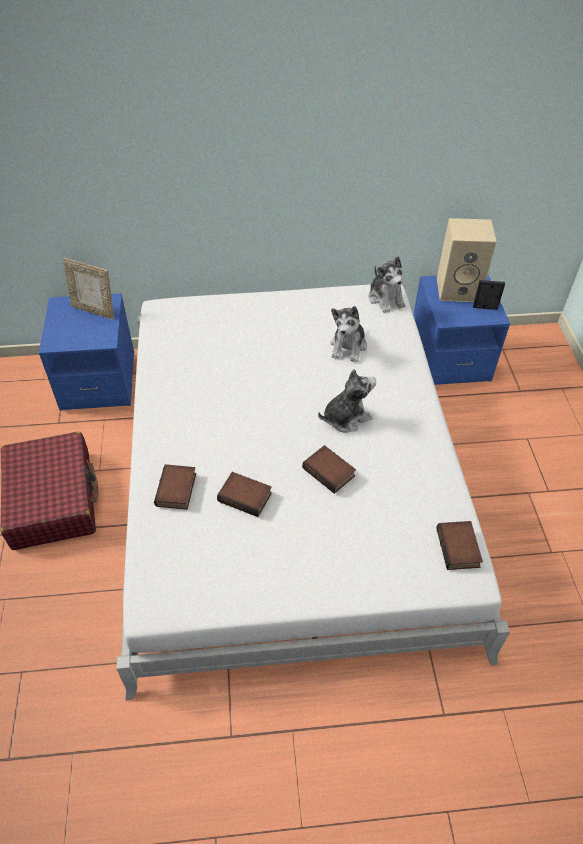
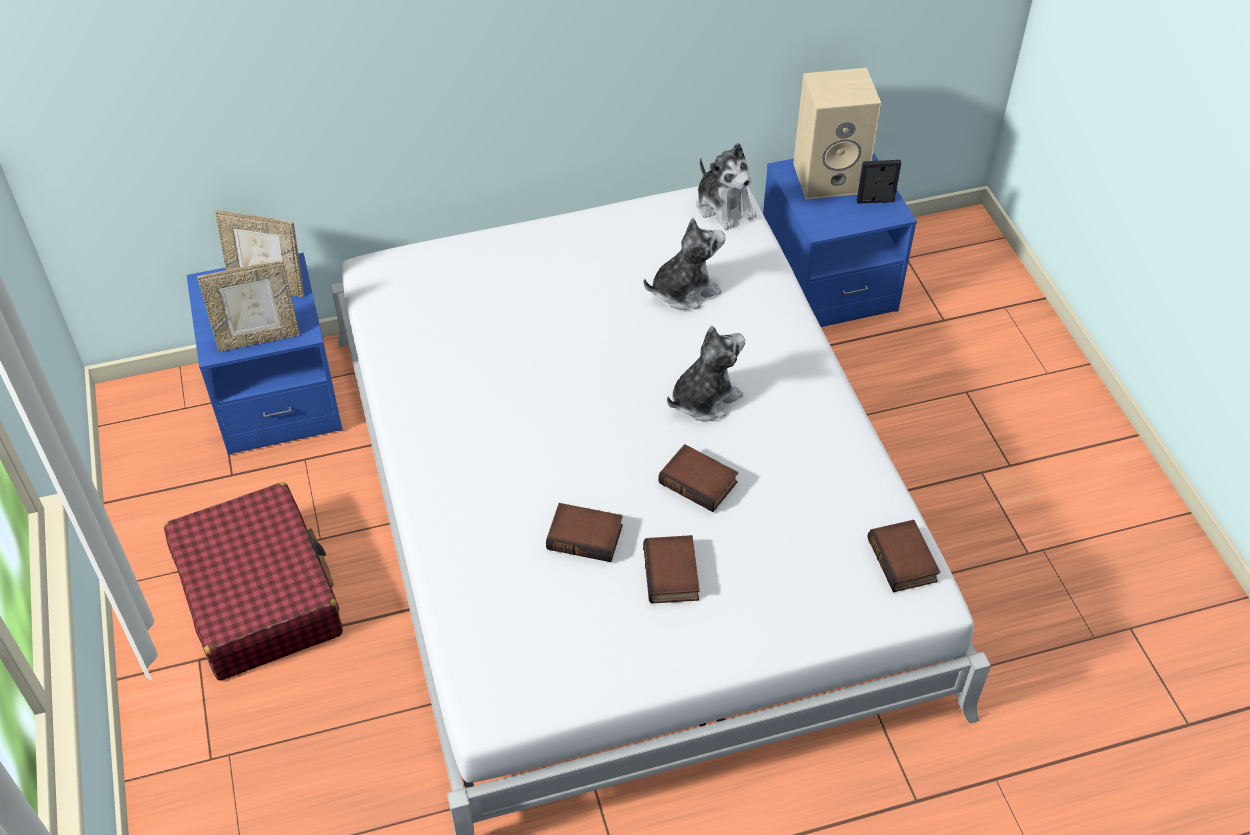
camera: 10 degrees left, 0 degrees up
(79, 340) = (259, 338): none -> picture frame
(177, 490) = (482, 543): book -> book (673, 574)
(348, 346) = (684, 290): plush toy -> plush toy turned 120 degrees counterclockwise

